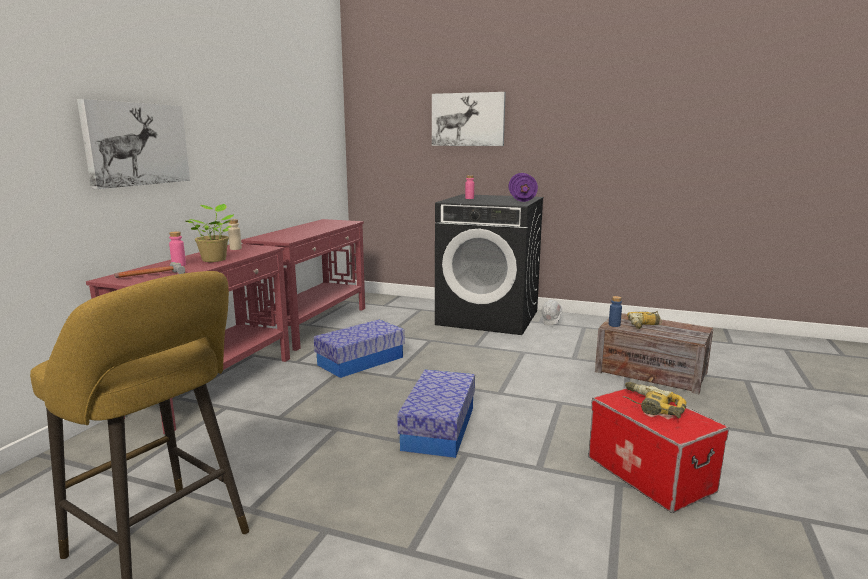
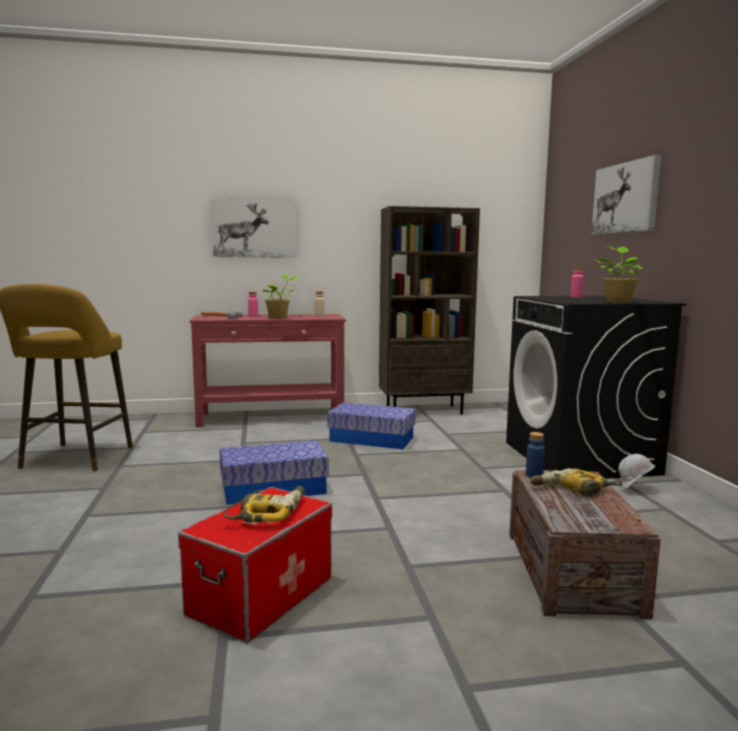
camera: 60 degrees right, 5 degrees down
(314, 324) = (424, 411): red console table -> brown bookcase
(522, 200) = (618, 302): purple dumbbell -> potted plant

